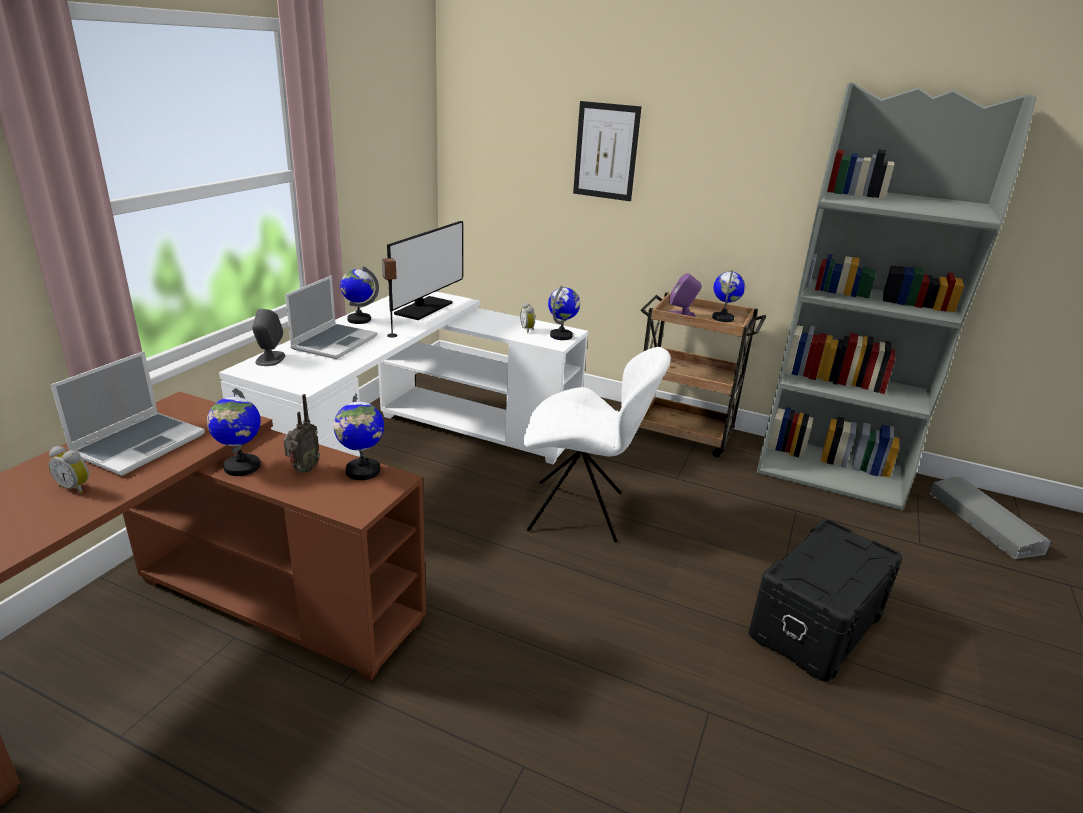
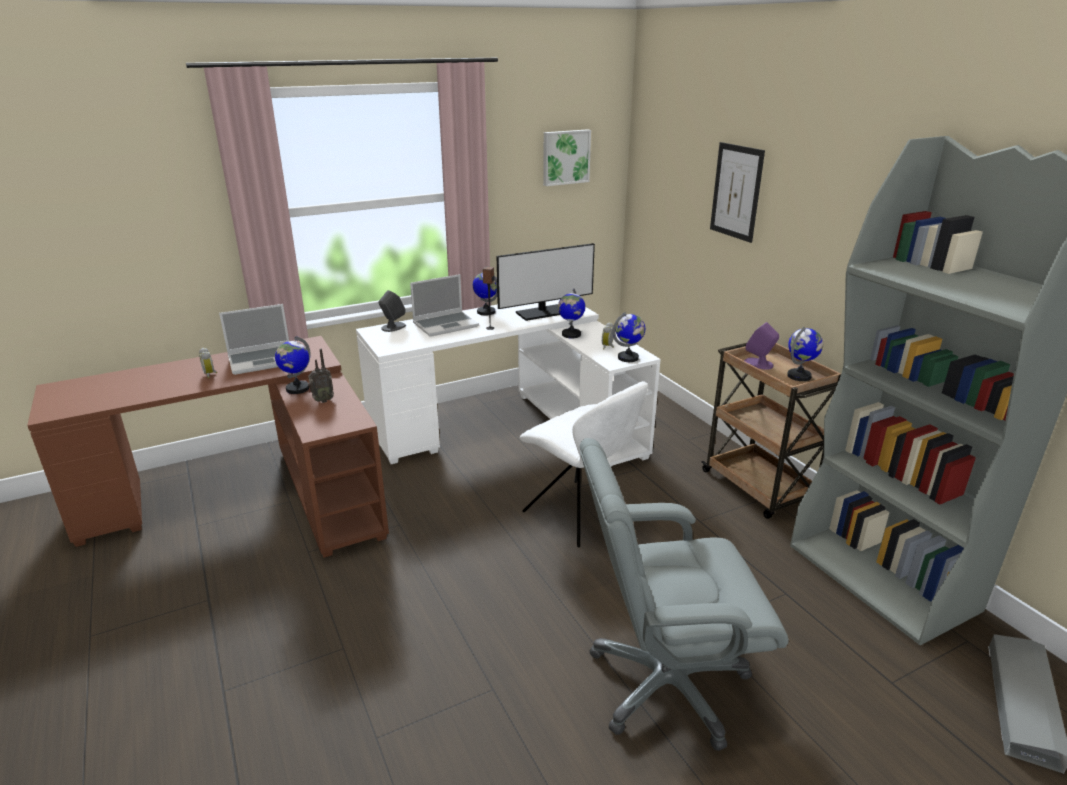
camera: 40 degrees right, 0 degrees up
(362, 471) = (349, 411): globe -> globe (571, 334)
(390, 124) = (565, 157): none -> picture
(814, 624) = (666, 684): black storage box -> grey office chair

